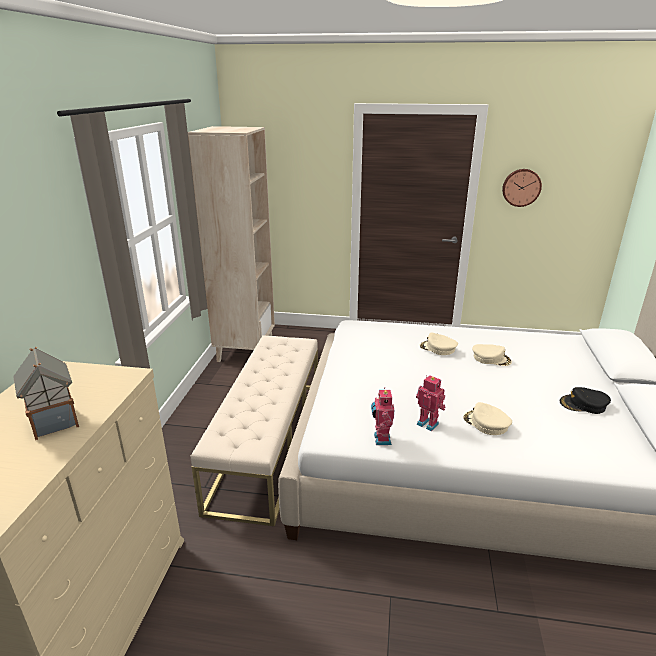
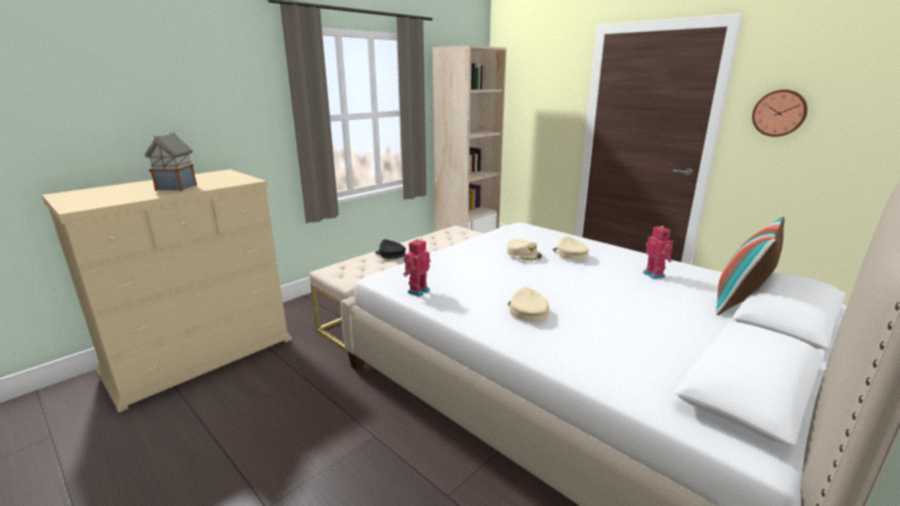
camera: 35 degrees right, 5 degrees down
(428, 423) = (473, 295): toy robot -> toy robot (655, 275)
(491, 358) = (616, 273): beige cap -> beige cap (524, 254)
(583, 404) = (667, 333): black cap -> black cap (390, 254)
(584, 359) = (740, 302): none -> pillow

